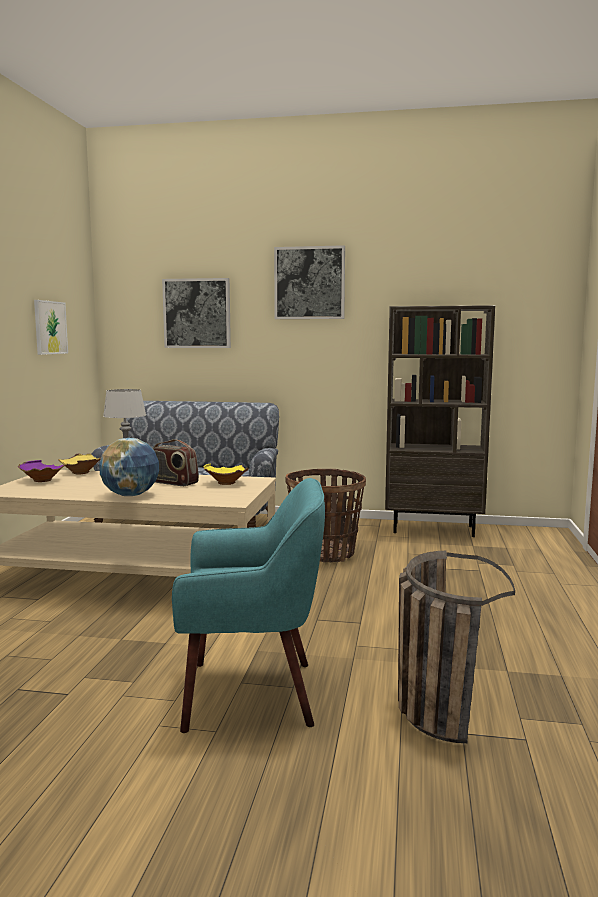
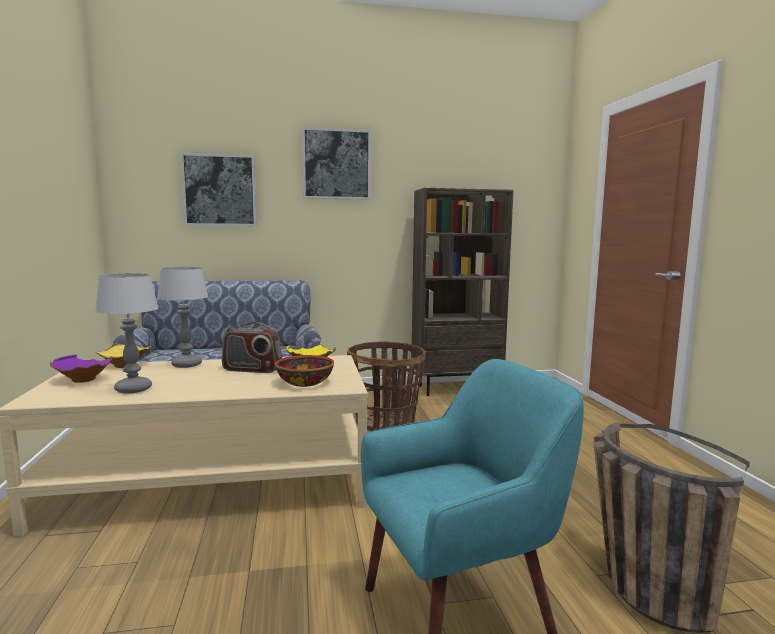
camera: 20 degrees left, 0 degrees up
(50, 327) = (58, 198): picture -> none
(70, 489) = (133, 389): none -> table lamp
(131, 495) = (220, 390): globe -> none
(203, 495) = (304, 382): none -> bowl

